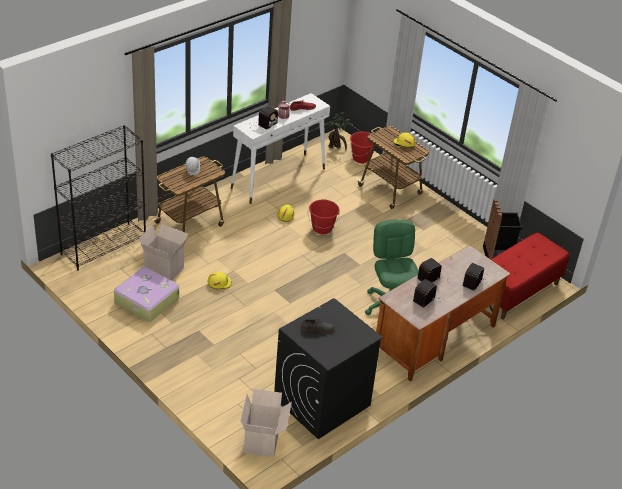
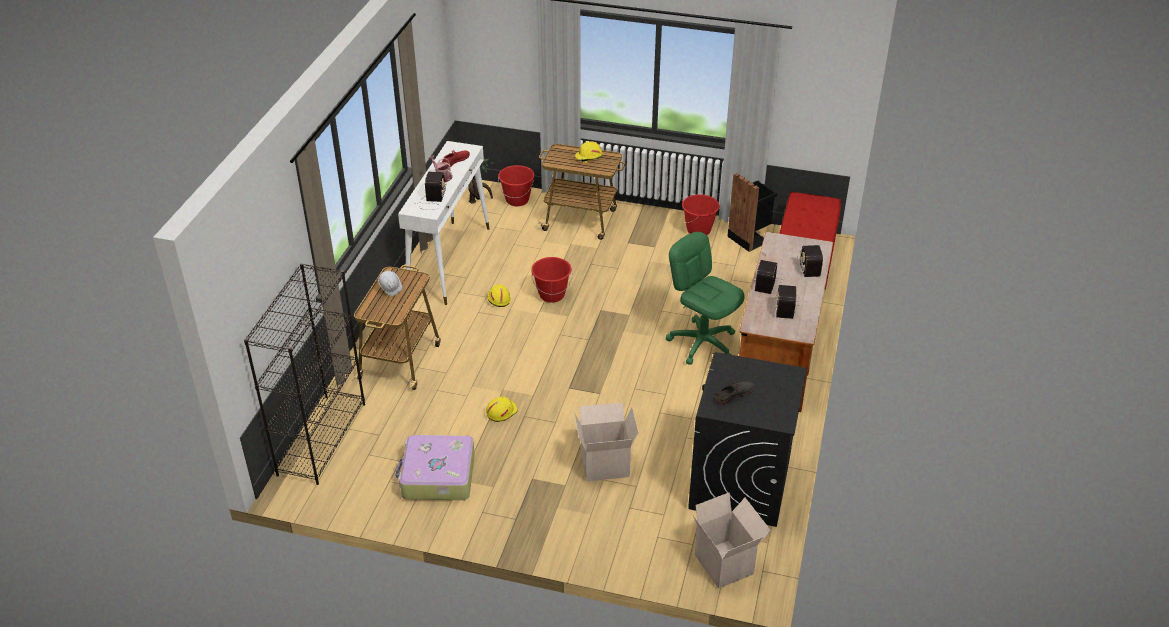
camera: 30 degrees left, 0 degrees up
(165, 269) = (423, 428): cardboard box -> cardboard box (605, 464)
(466, 233) = (699, 230): none -> red bucket

